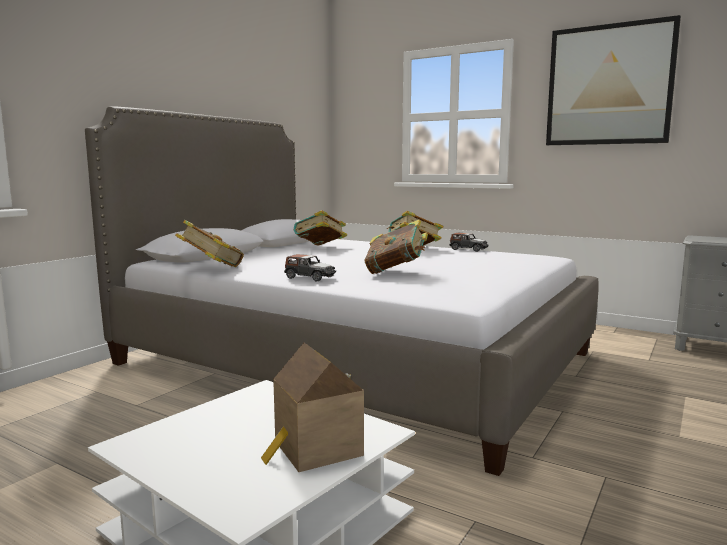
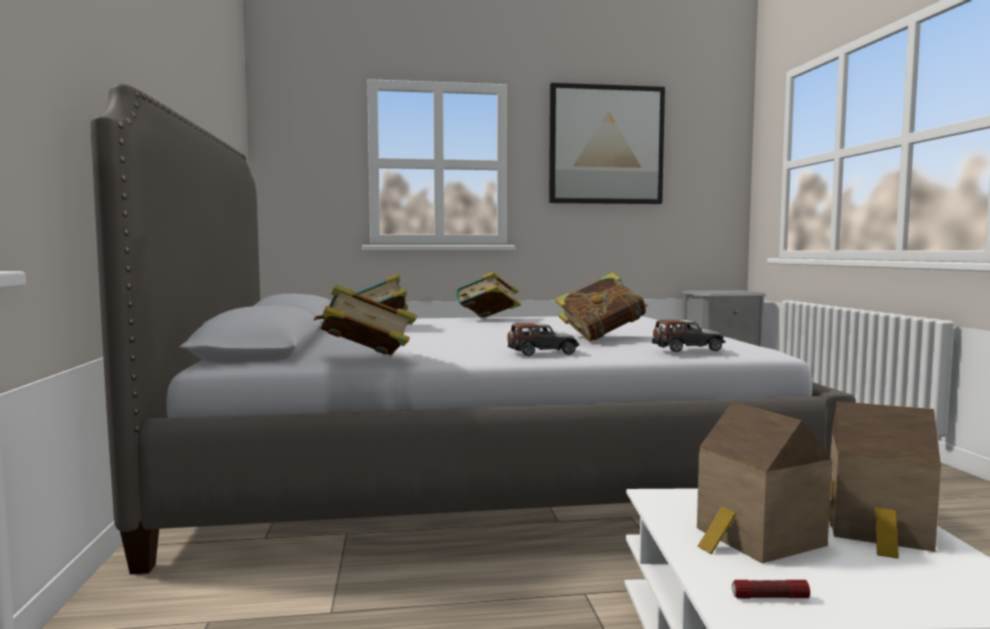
camera: 40 degrees left, 5 degrees down
(146, 448) = (770, 598): none -> flashlight
(235, 425) = (756, 538): none -> toy house
(468, 249) = (541, 316): toy car -> toy car (687, 349)

